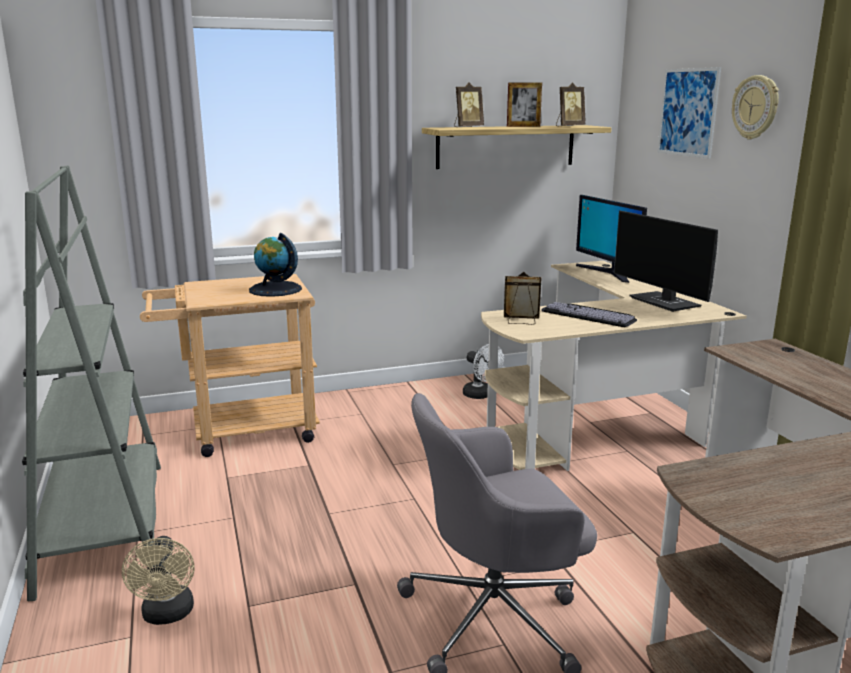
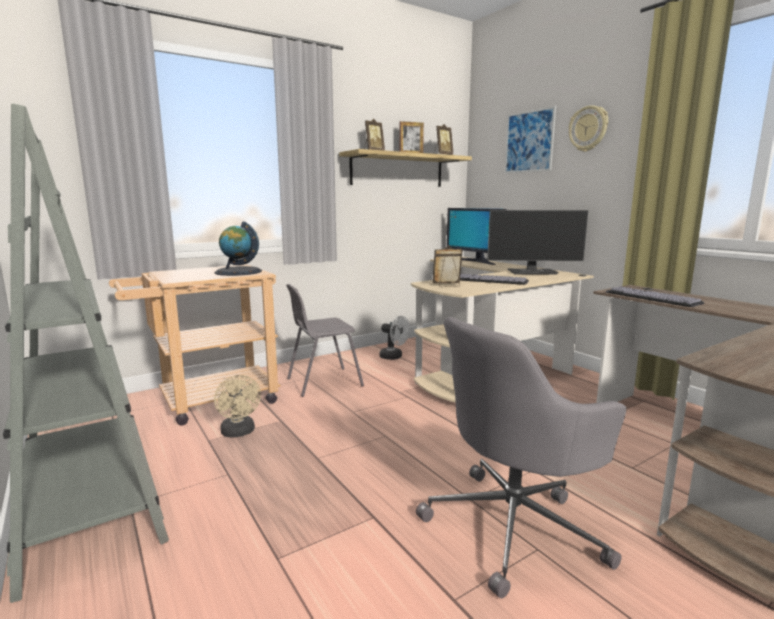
camera: 15 degrees left, 5 degrees down
(167, 615) = (191, 586): beige fan -> beige fan (239, 433)
(377, 421) = (323, 382): none -> grey chair
(665, 302) = (533, 272): monitor -> monitor turned 45 degrees counterclockwise
(775, 366) = (655, 297): none -> keyboard

